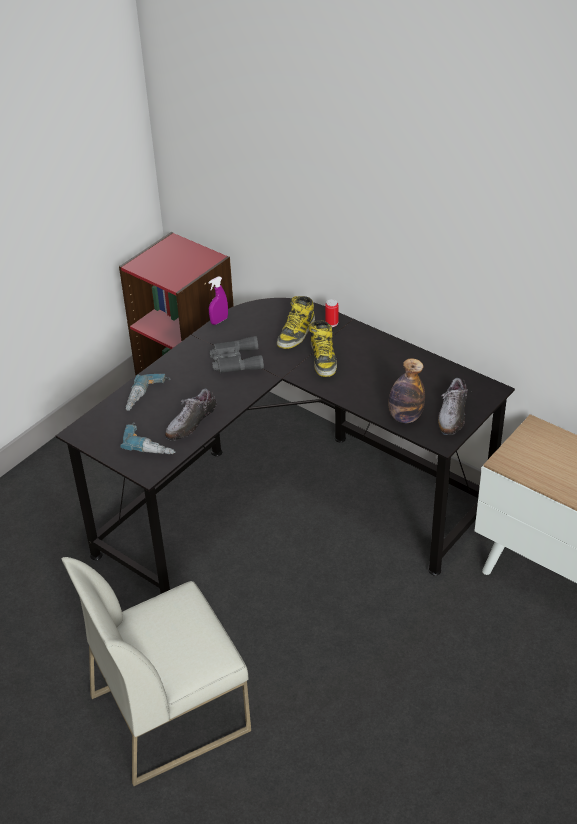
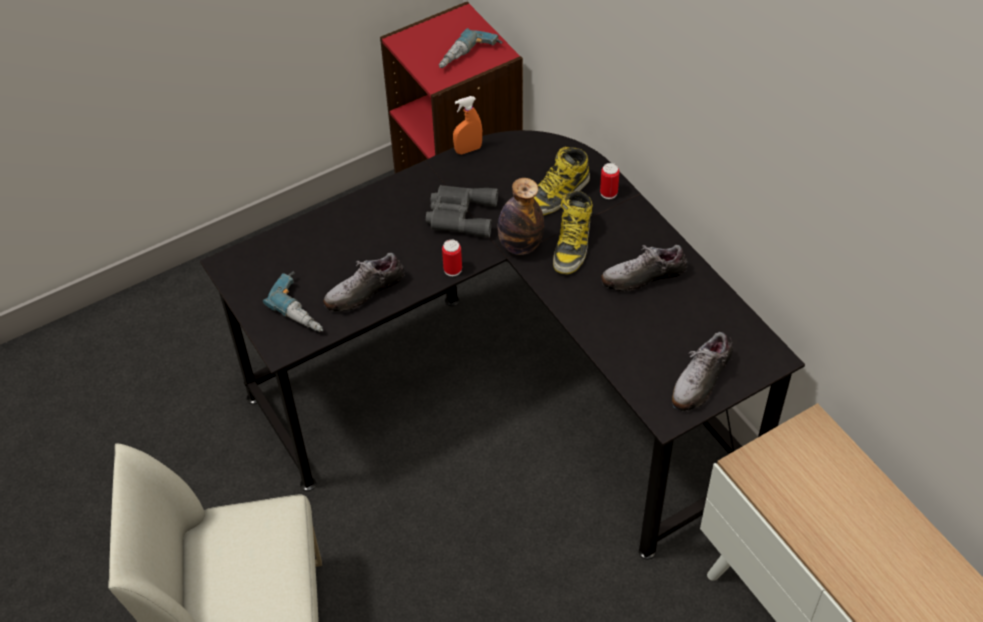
camera: 20 degrees right, 10 degrees up
(147, 397) = (330, 238): power drill -> power drill (470, 58)
(219, 321) = (468, 150): purple spray bottle -> orange spray bottle
(247, 394) = (452, 269): none -> can
(381, 366) = (643, 276): none -> shoe
(405, 417) = (636, 364): bottle -> bottle (520, 245)

